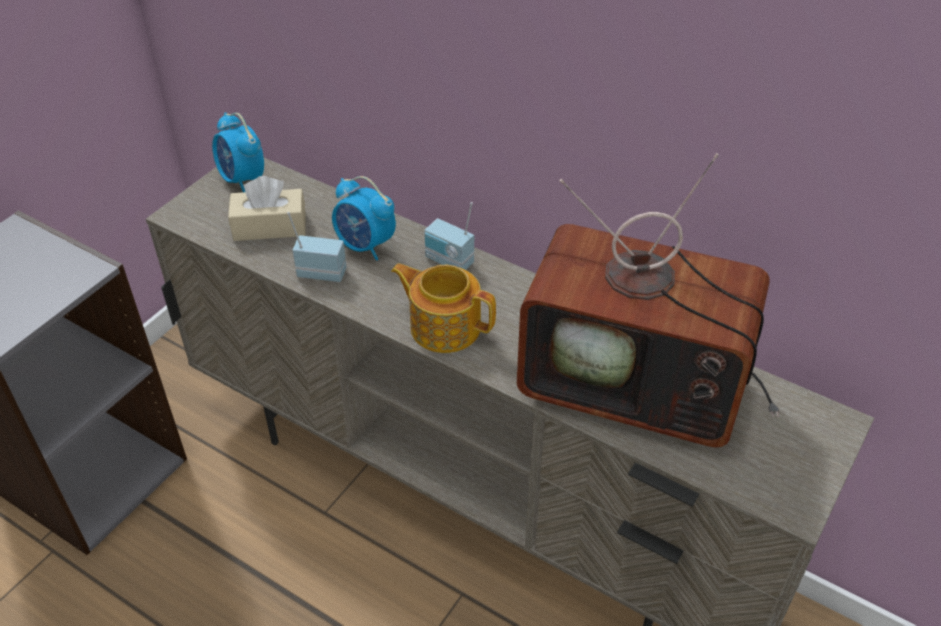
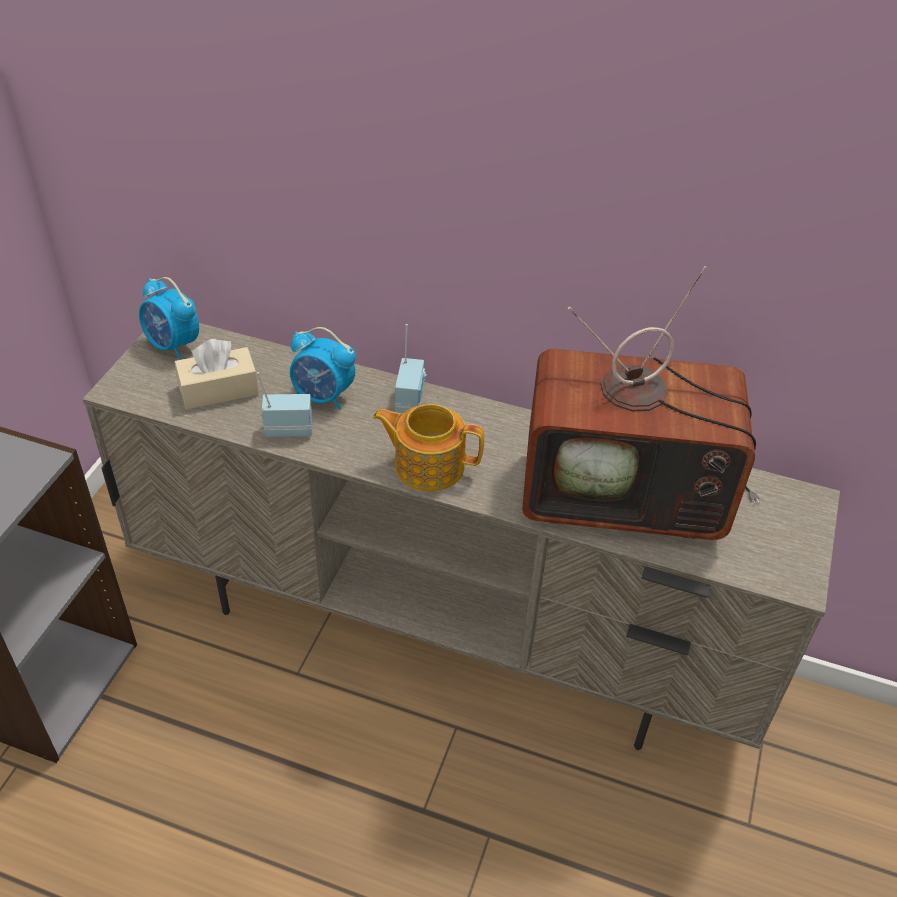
camera: 15 degrees left, 0 degrees up
(448, 262) = (411, 401): radio -> radio turned 105 degrees counterclockwise

